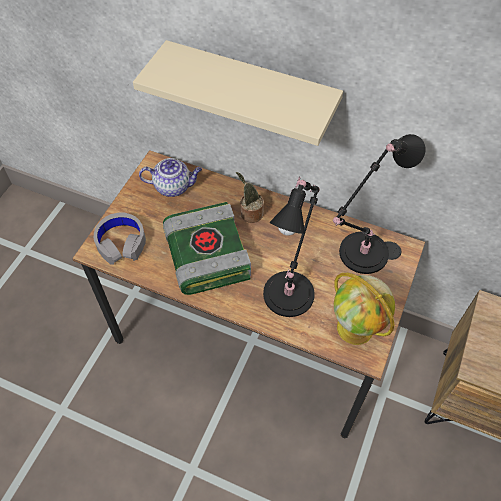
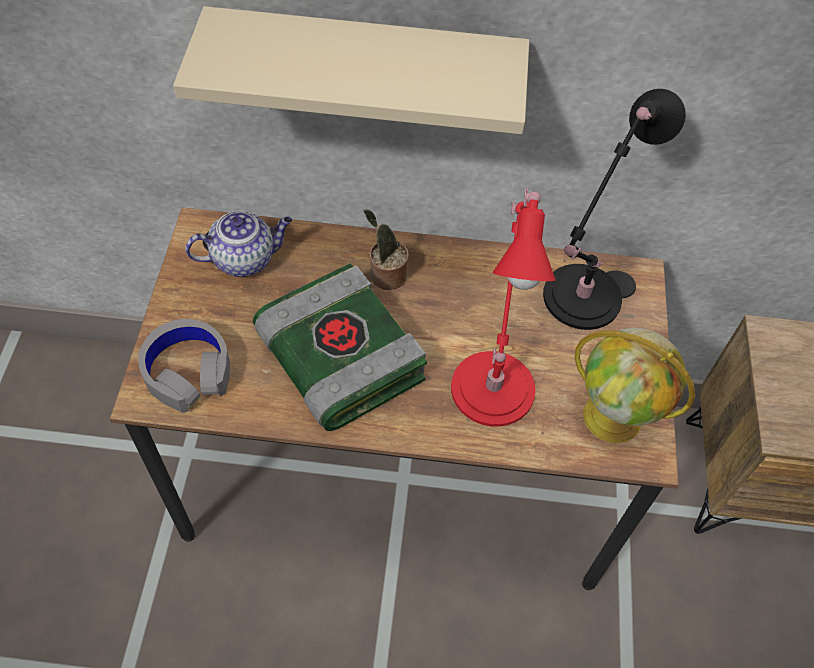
camera: 20 degrees left, 0 degrees up
(290, 290) = (493, 382): black table lamp -> red table lamp

